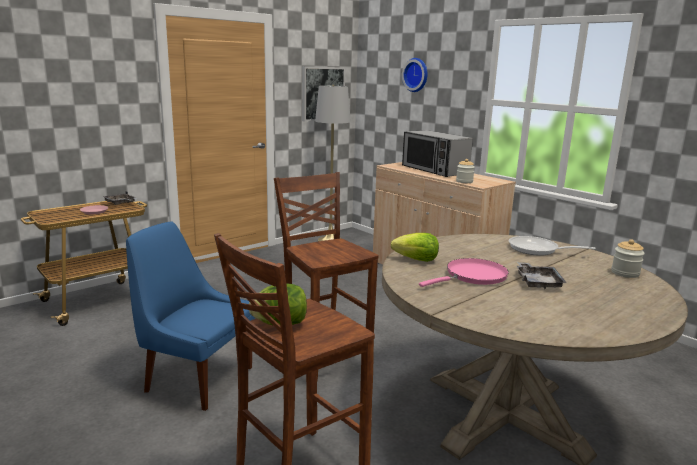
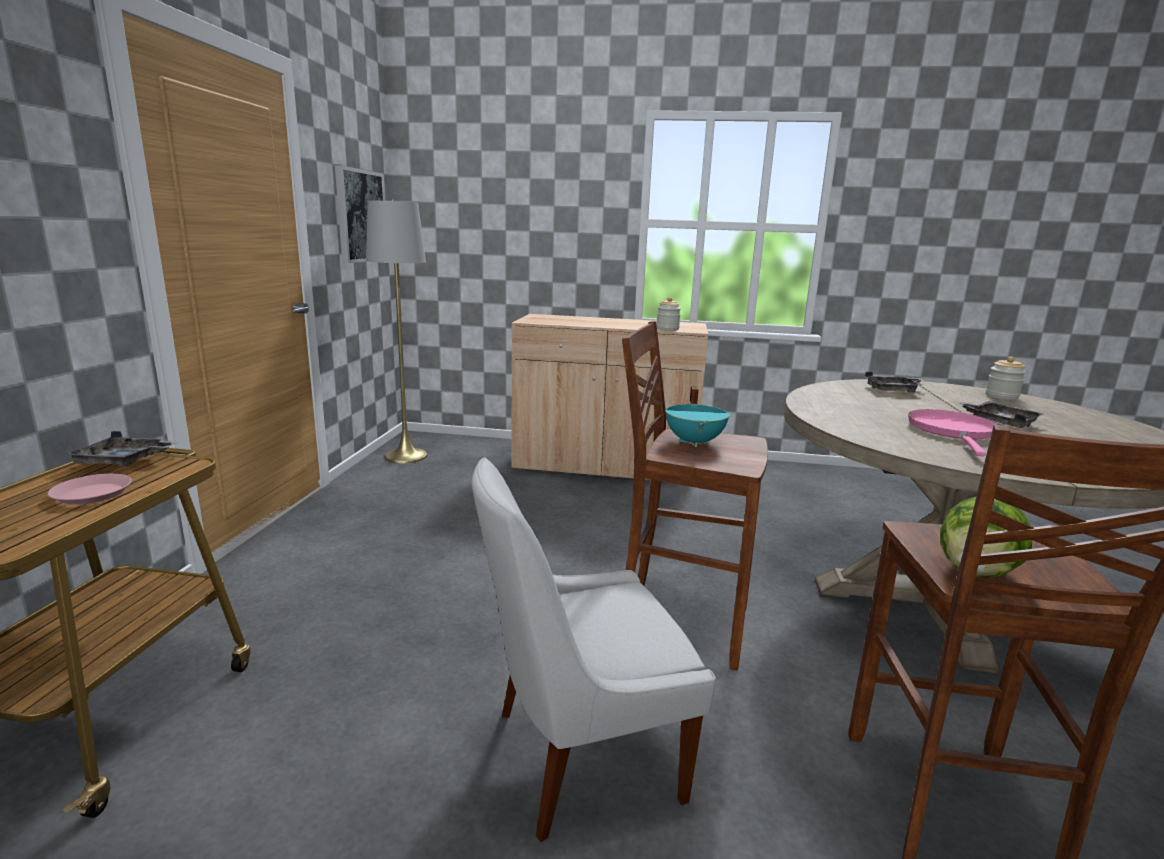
camera: 40 degrees left, 0 degrees up
(196, 378) = (578, 756): blue chair -> white chair
(332, 247) = (695, 442): none -> turquoise cooking pot
(416, 75) = (515, 187): wall clock -> none
(416, 260) = (863, 429): lettuce -> none
(434, 170) = (595, 321): microwave -> none
(537, 250) = (894, 390): frying pan -> grey tray

